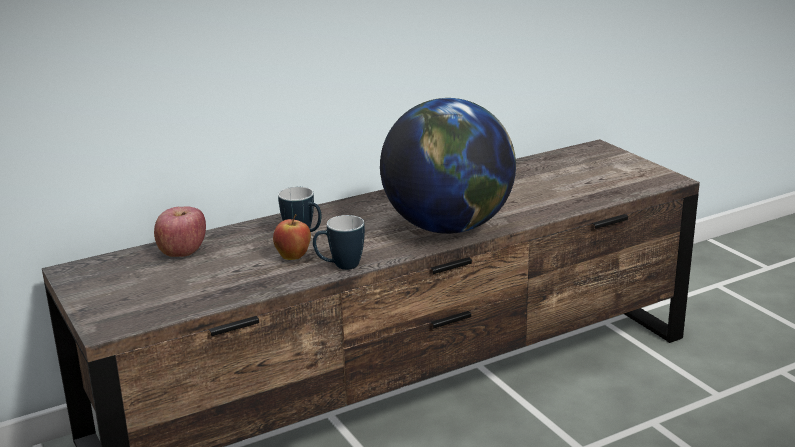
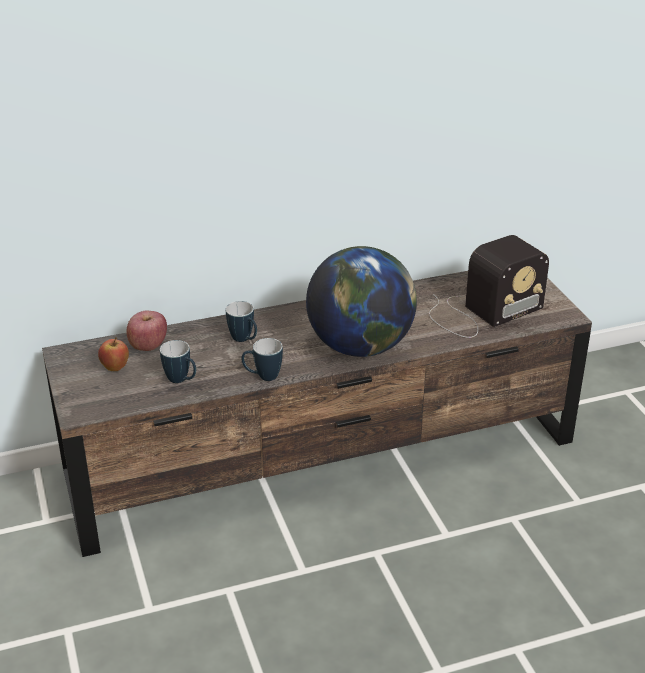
camera: 10 degrees right, 10 degrees up
(237, 280) = (181, 380): none -> mug
(293, 257) = (230, 362): apple -> apple (115, 368)
(572, 185) = (481, 312): none -> radio

